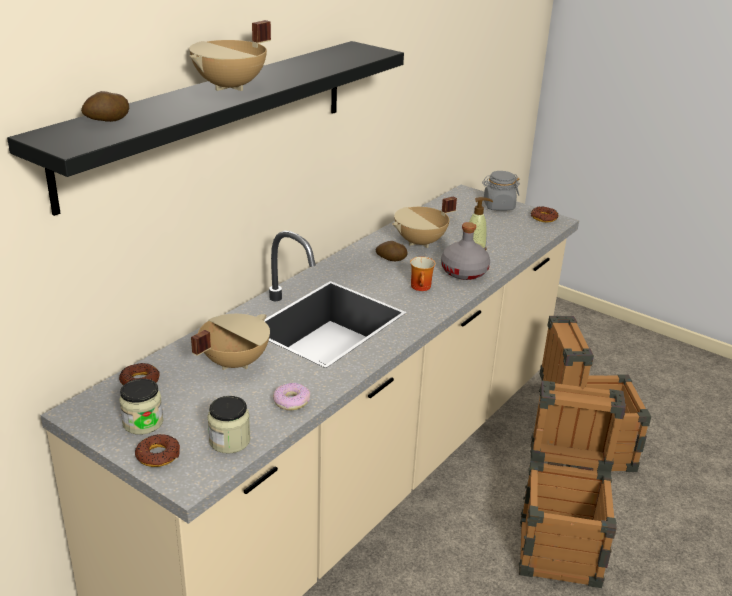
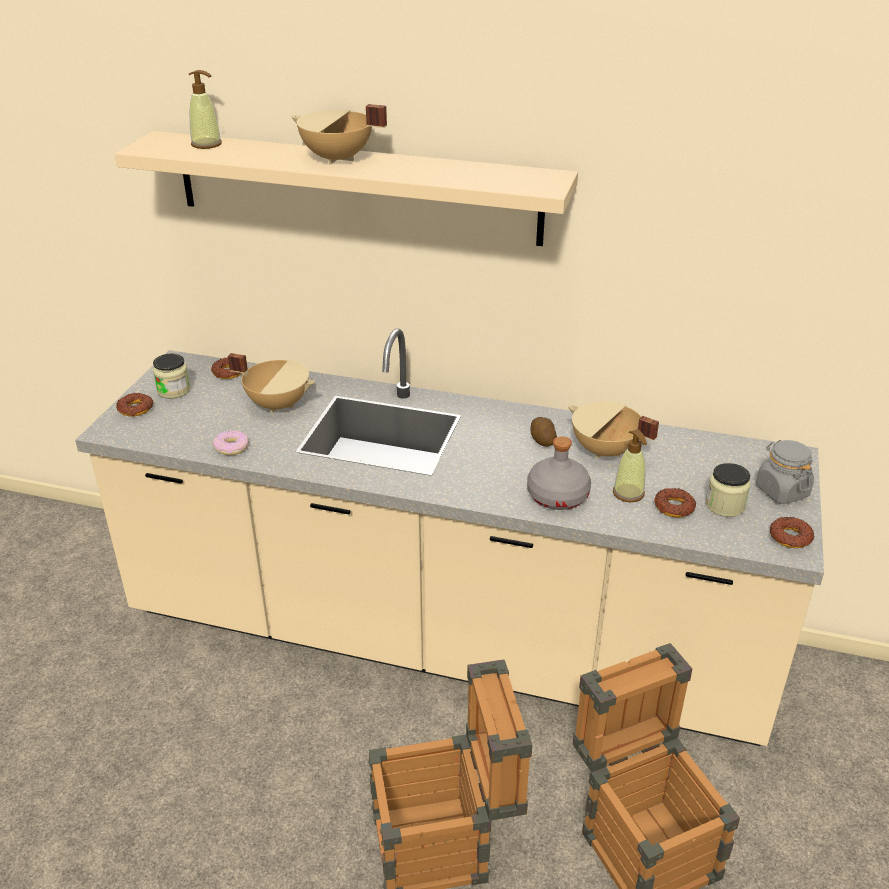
camera: 70 degrees right, 5 degrees up
(107, 121) = (207, 144): potato -> soap dispenser
(213, 118) = (356, 187): black shelf -> beige shelf
(229, 441) = (164, 433): jar -> jar (724, 505)
(422, 287) = (494, 474): mug -> none
(498, 239) = (674, 507): none -> donut

